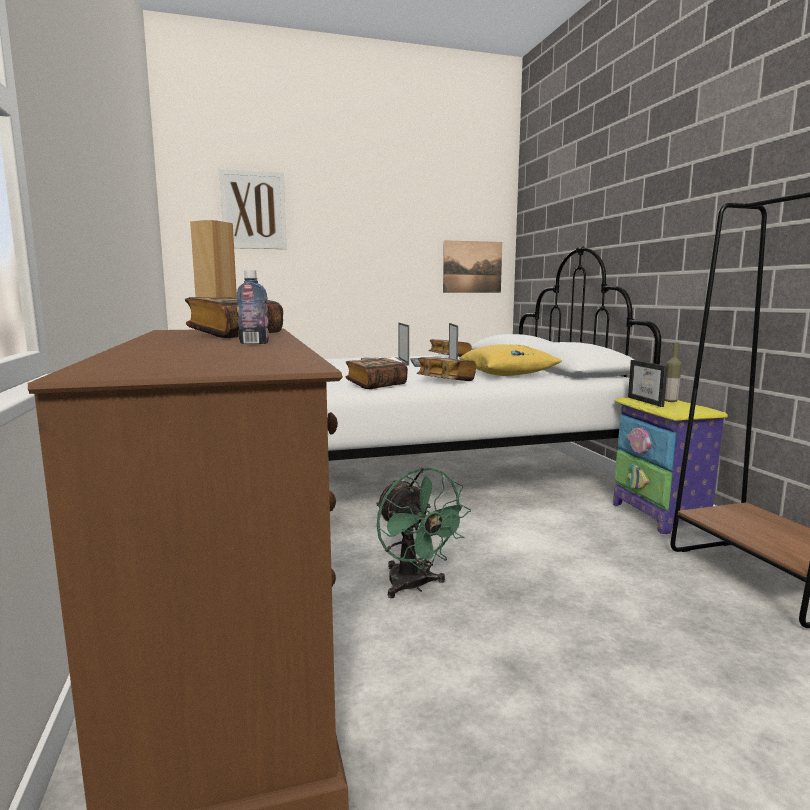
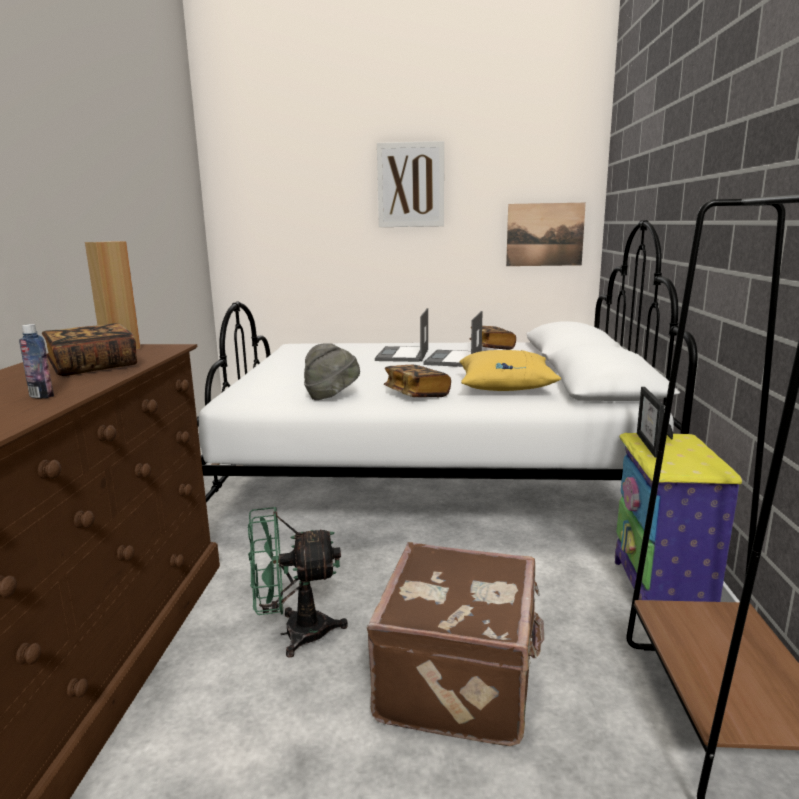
camera: 20 degrees right, 5 degrees up
(253, 210) = (292, 181): picture -> picture (410, 185)
(376, 385) = (332, 396): book -> grey hat
(414, 586) = (294, 633): green fan -> green fan turned 90 degrees clockwise
(579, 591) = (461, 680): none -> brown suitcase
(670, 401) = (687, 446): bottle -> none

